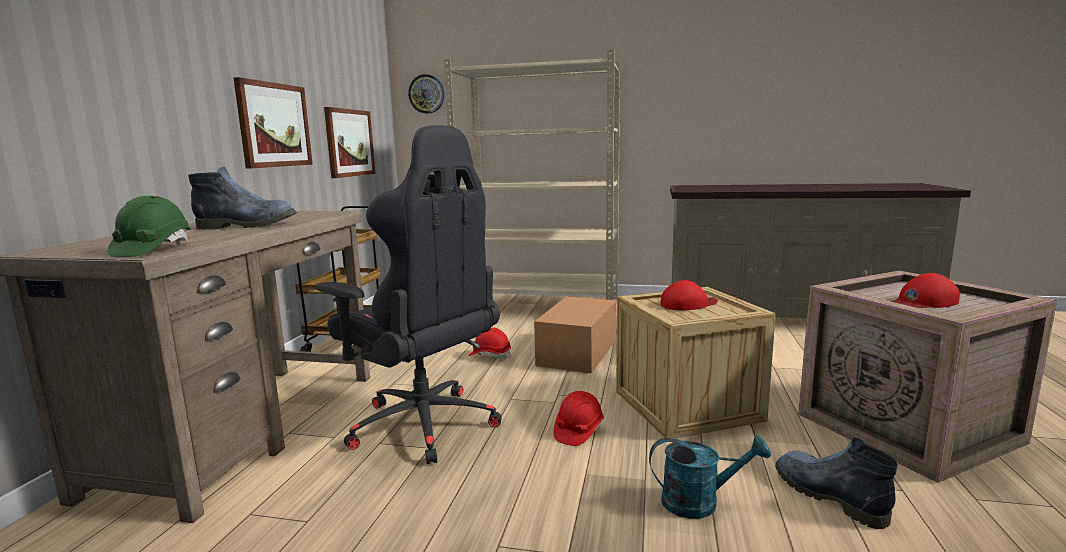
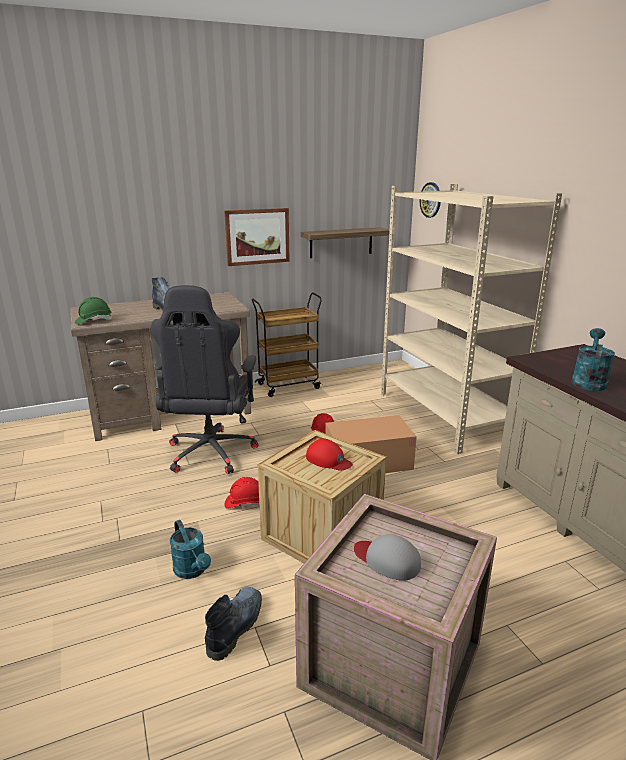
camera: 55 degrees right, 10 degrees up
(349, 143) = (341, 242): picture -> shelf
(746, 189) = (588, 381): none -> turquoise watering can
(923, 302) = (387, 560): red cap -> grey cap

